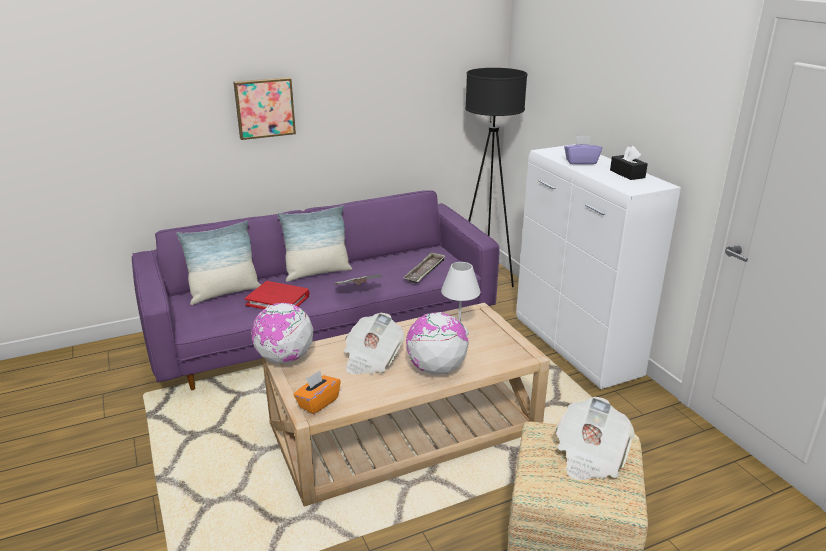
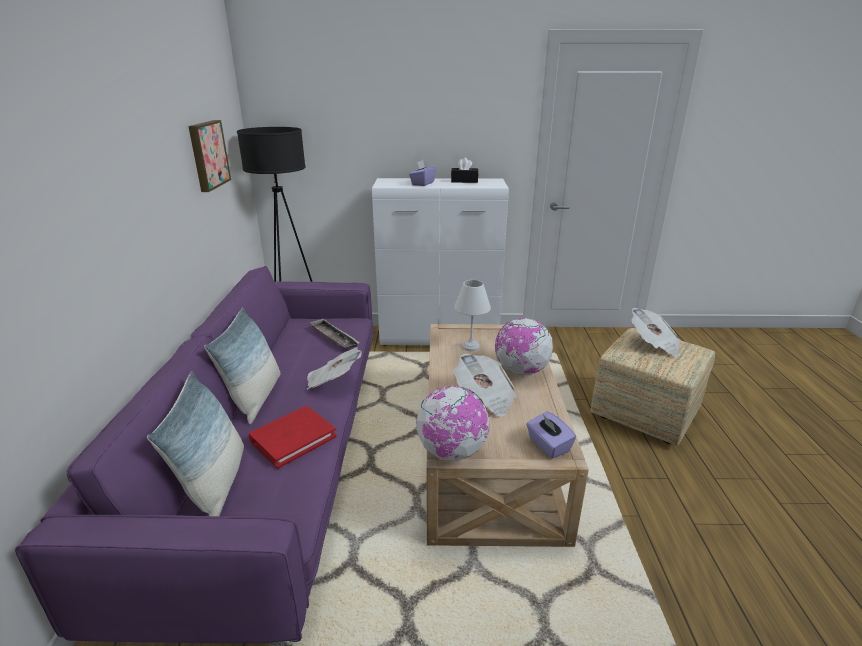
camera: 65 degrees left, 0 degrees up
(264, 107) = (102, 210): picture -> picture (207, 155)
(318, 402) = (548, 445): orange tissue box -> purple tissue box

